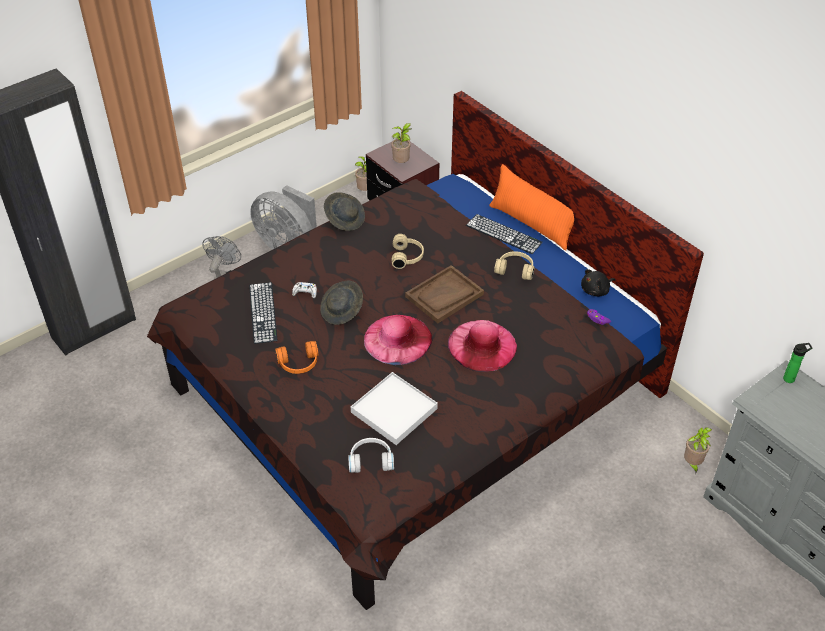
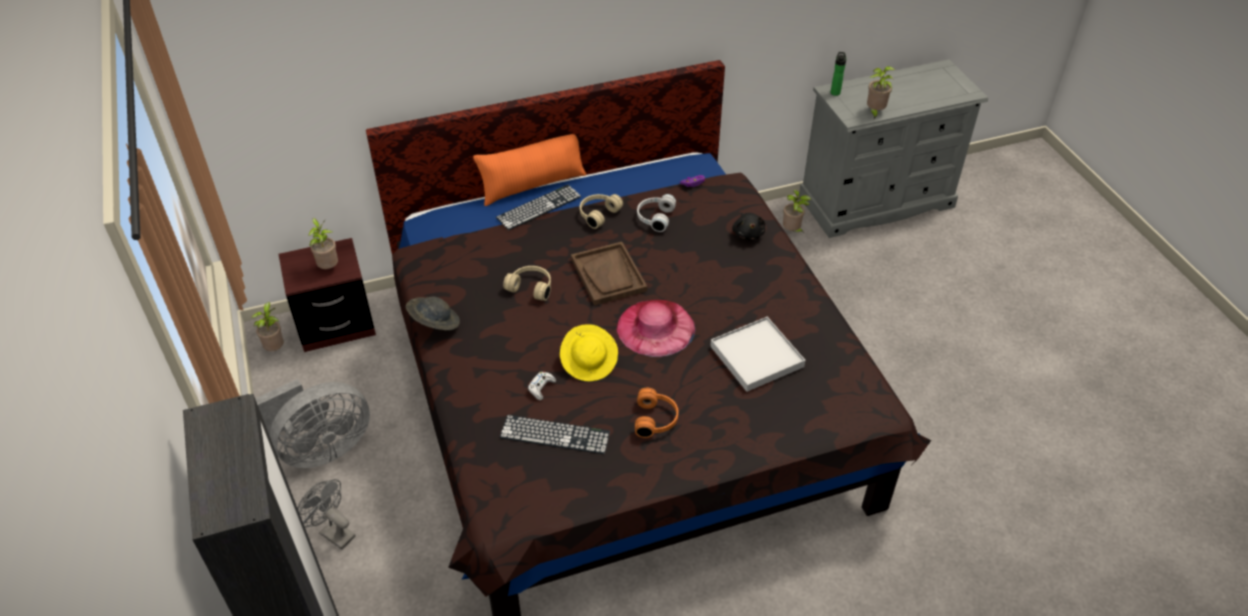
camera: 70 degrees left, 0 degrees up
(342, 311) = (589, 362): grey hat -> yellow hat
(371, 460) = (817, 391): white headphones -> white headphones (654, 217)
(482, 345) = (693, 268): pink hat -> none
(596, 290) = (653, 173): black plush toy -> black plush toy (748, 233)
(778, 417) = (874, 112): none -> potted plant

